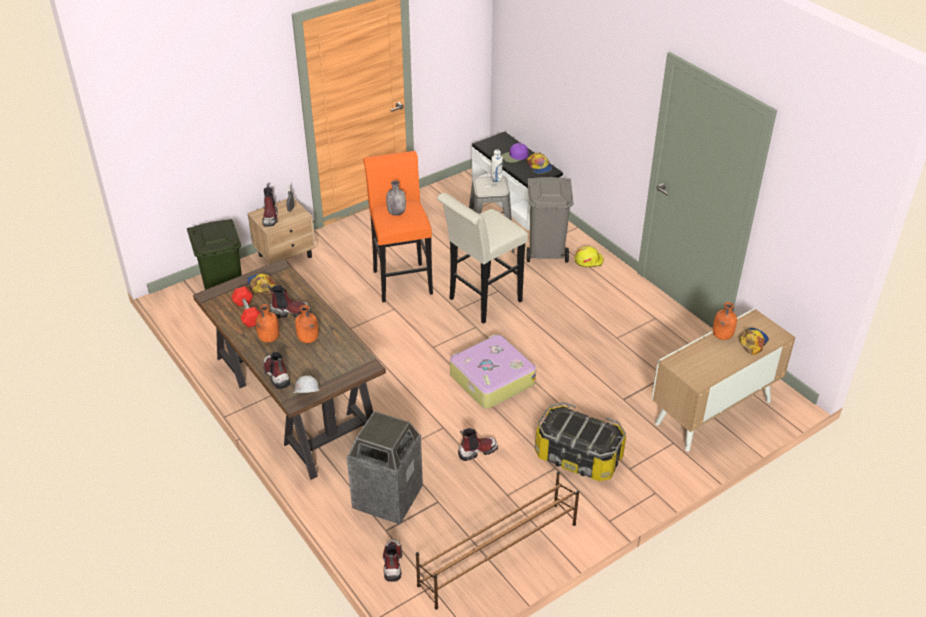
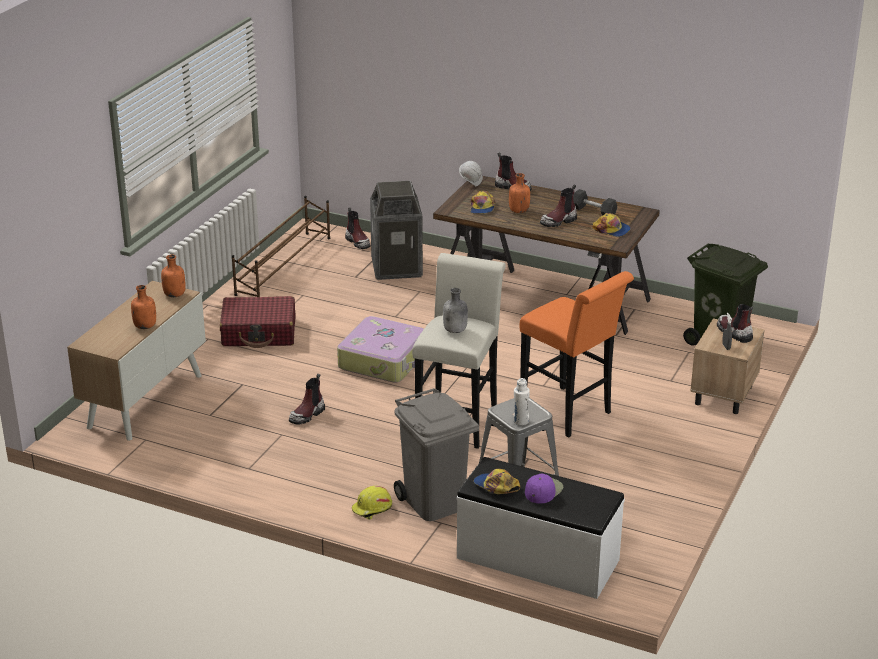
camera: 150 degrees right, 10 degrees down
(247, 313) = (593, 211): red dumbbell -> grey dumbbell
(269, 338) = (551, 203): orange bottle -> orange bottle (175, 294)
(396, 212) = (569, 312): grey bottle -> grey bottle (455, 330)
(477, 451) = (351, 311): boot -> boot (307, 415)
(578, 457) = (259, 332): storage box -> red suitcase
(753, 342) = (111, 330): cap -> cap (482, 207)

